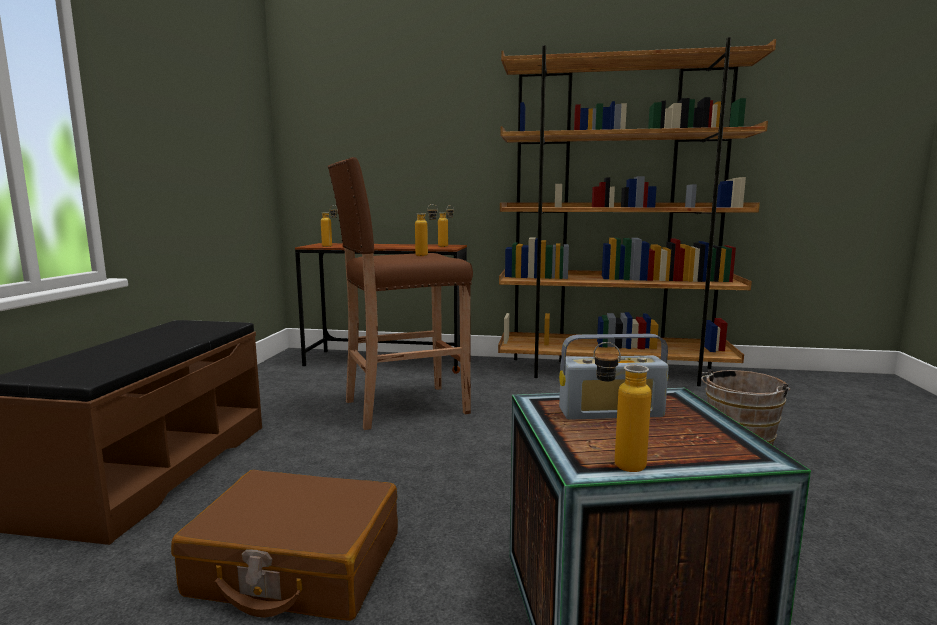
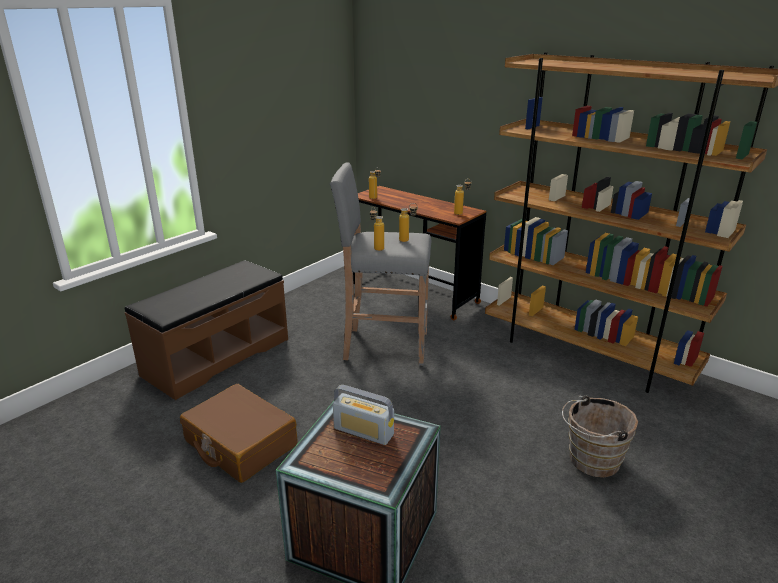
camera: 30 degrees right, 15 degrees up
(403, 407) = (384, 346): brown stool -> grey stool
(616, 463) = (313, 466): bottle -> bottle (376, 247)

